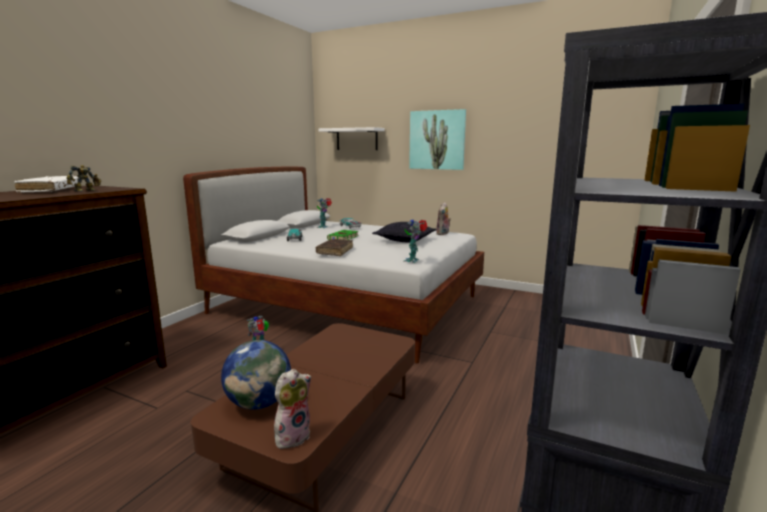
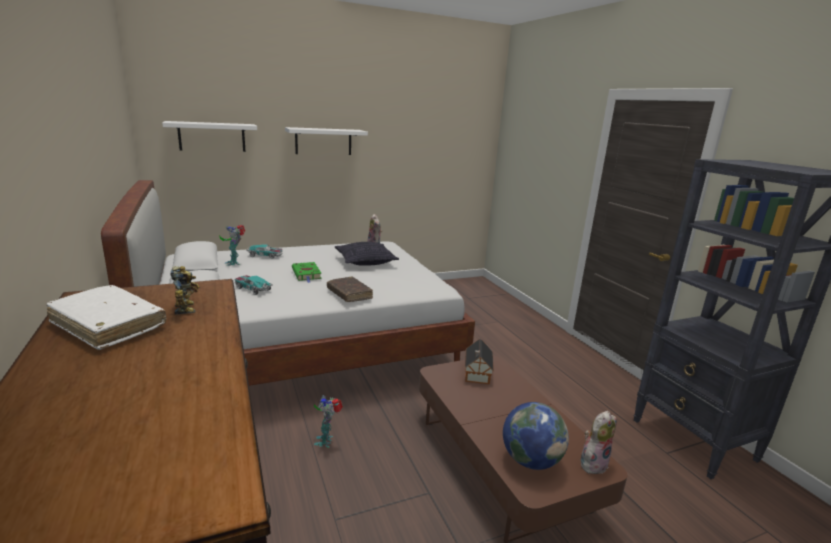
camera: 50 degrees left, 5 degrees up
(292, 436) = (593, 463): plush toy -> plush toy turned 60 degrees clockwise
(365, 342) = (477, 374): none -> toy house
(413, 260) = (436, 284): toy robot -> none
(437, 140) = (323, 141): picture -> white shelf

